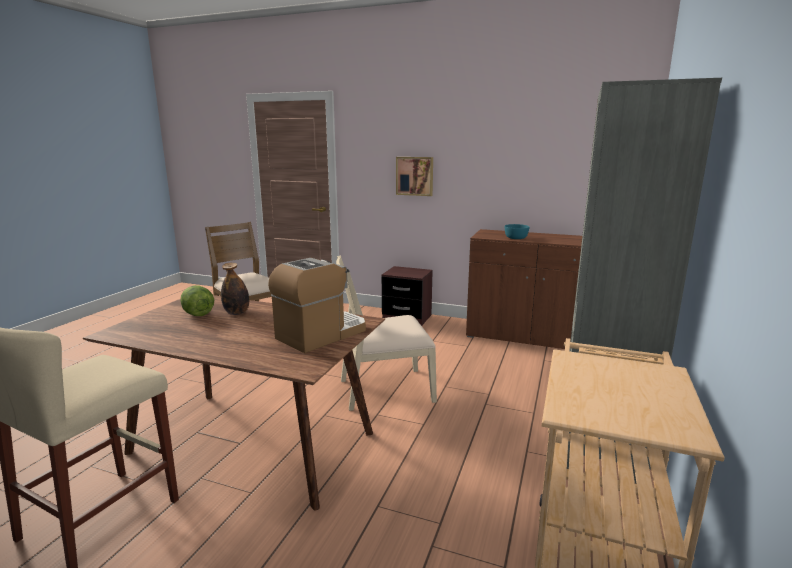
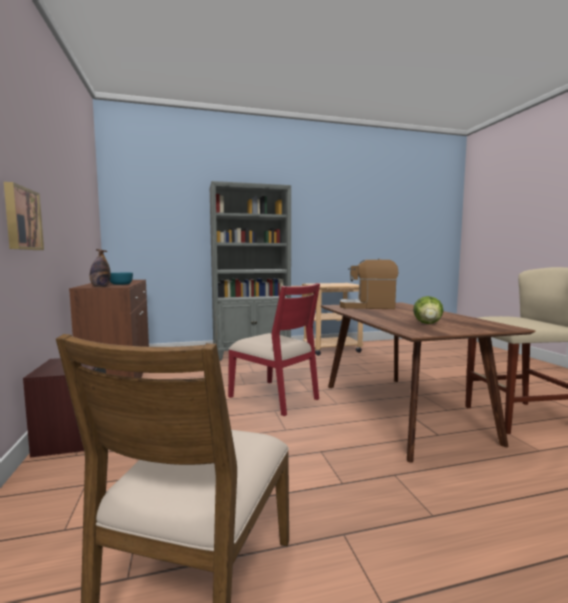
camera: 125 degrees left, 10 degrees down
(237, 313) = (396, 319): bottle -> bottle (100, 286)
(385, 389) = (275, 397): beige chair -> red chair

